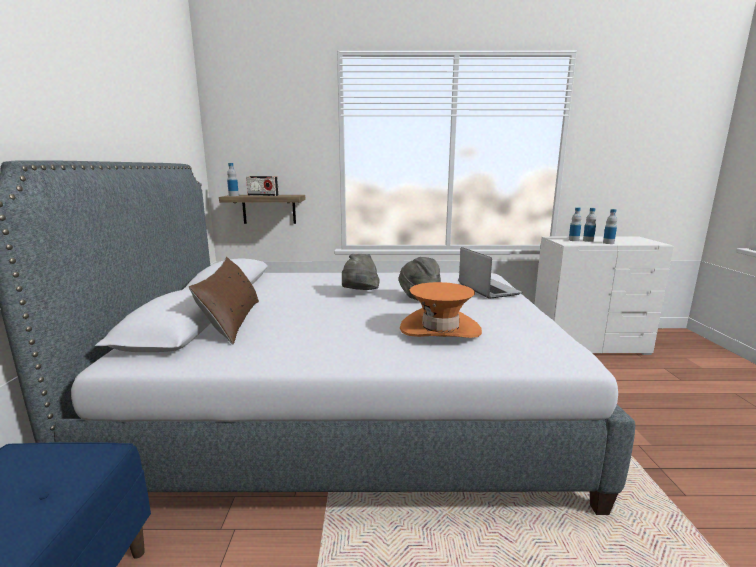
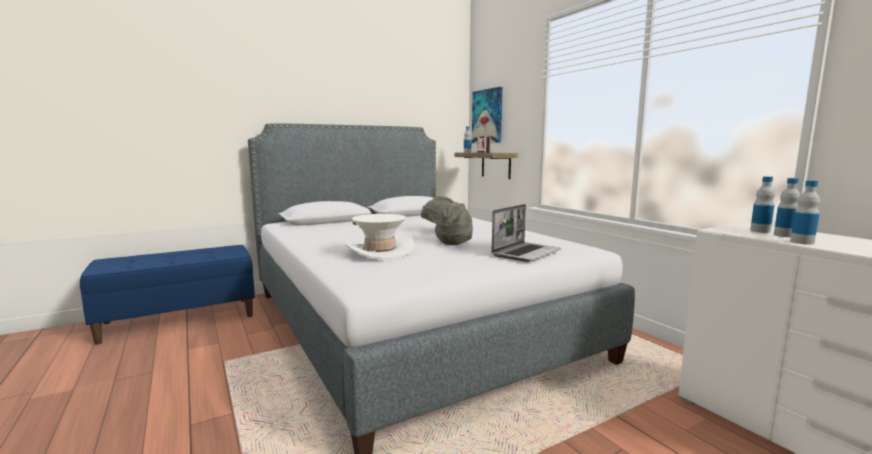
camera: 60 degrees right, 5 degrees down
(232, 321) = (346, 223): brown pillow -> none
(246, 150) = (487, 116): none -> picture
(440, 329) = (380, 251): orange hat -> white hat

